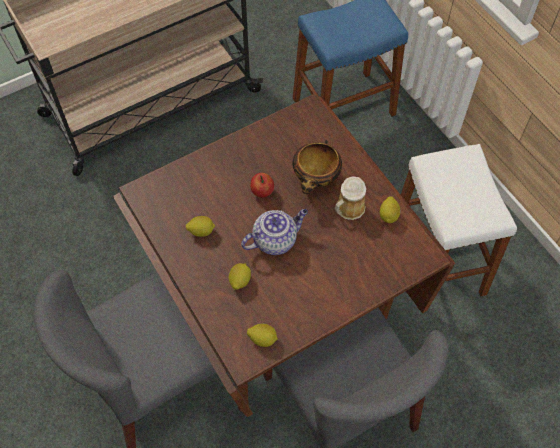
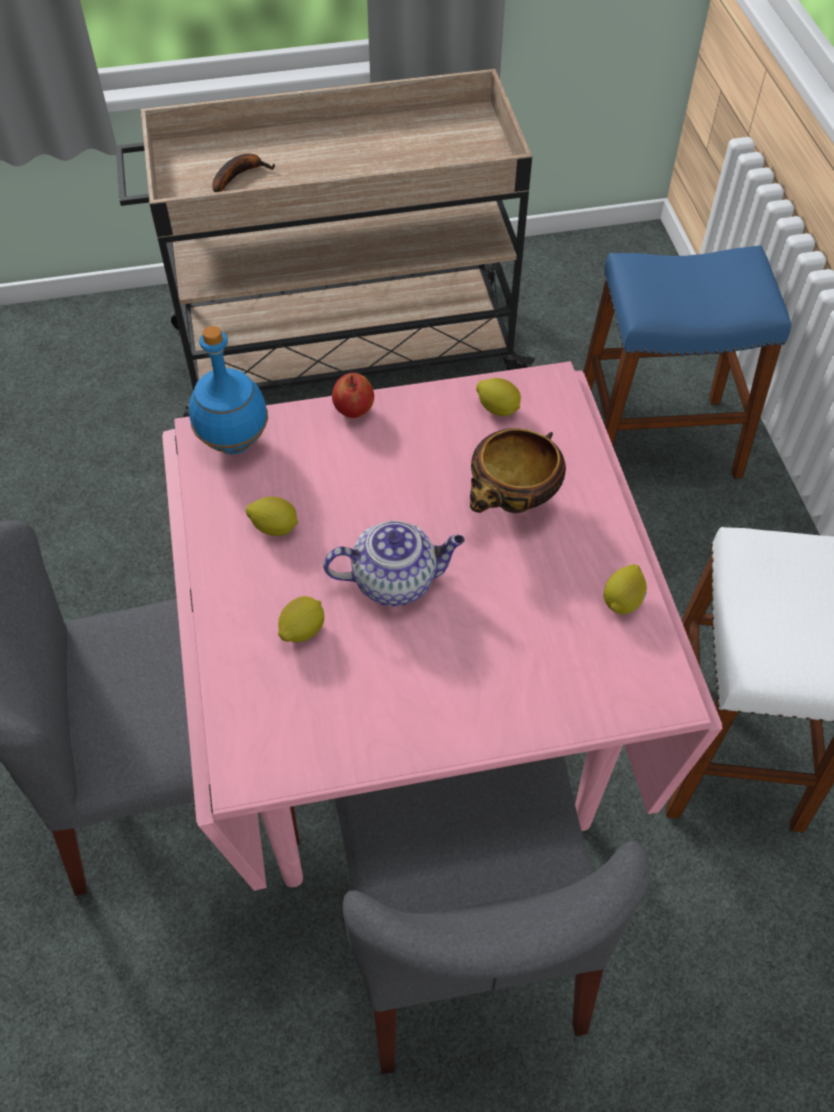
camera: 20 degrees right, 5 degrees down
(77, 25) = (239, 176): none -> banana
(158, 190) = (235, 442): none -> blue bottle
(262, 192) = (409, 494): apple -> apple (354, 410)
(263, 339) = (296, 745): lemon -> lemon (498, 408)
(279, 314) = (416, 743): brown dining table -> pink dining table
(348, 209) = (552, 567): mug -> none

